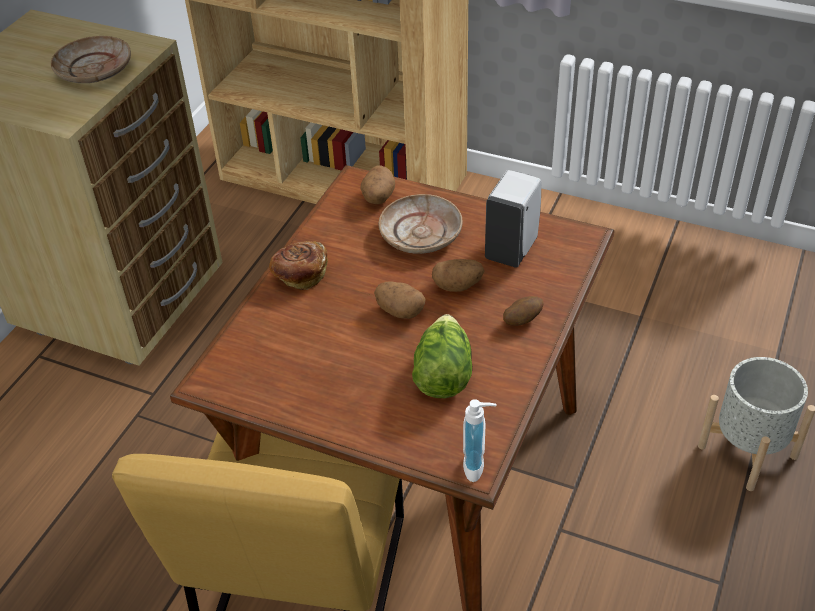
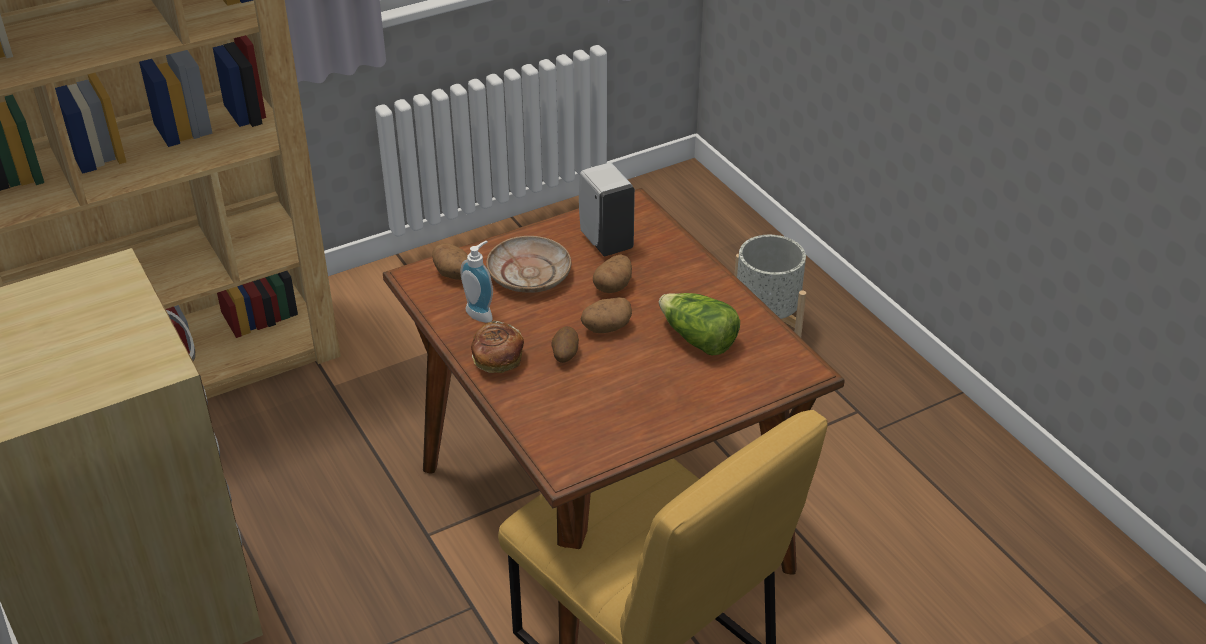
camera: 55 degrees left, 5 degrees down
(94, 70) = (101, 315): beige plate -> none
(478, 466) = (807, 367): soap dispenser -> soap dispenser (482, 313)
(522, 320) = (687, 275): potato -> potato (564, 355)

